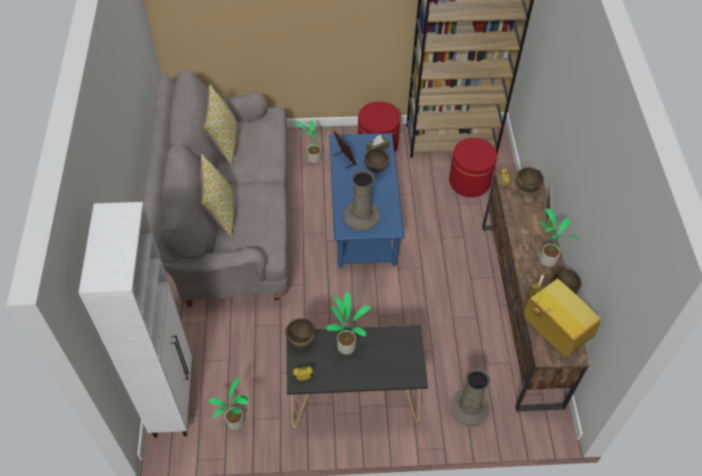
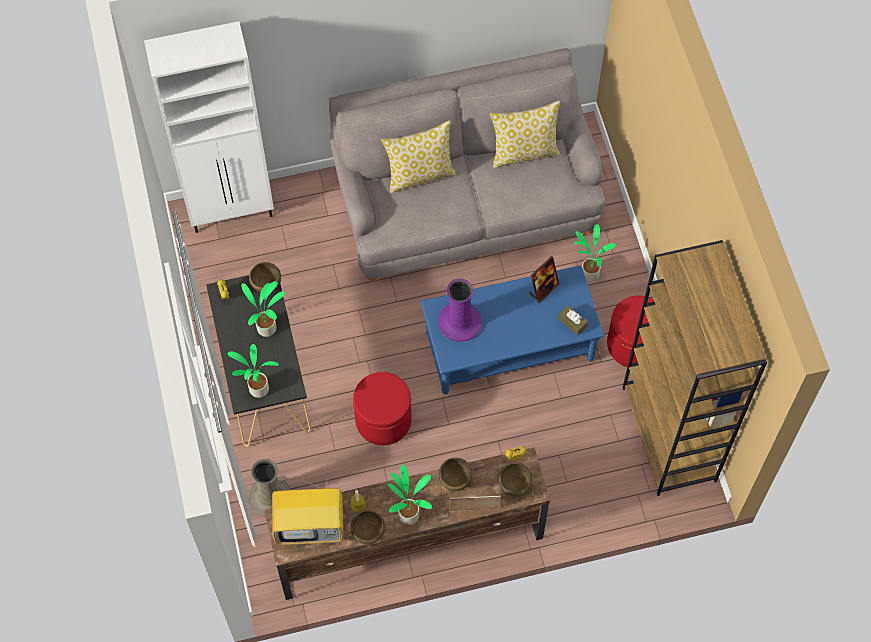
camera: 80 degrees right, 10 degrees up
(236, 423) = (216, 273): potted plant -> potted plant (257, 389)
(361, 216) = (460, 322): beige vase -> purple vase
(376, 169) = (537, 326): brown bowl -> brown bowl (455, 481)
(469, 181) = (599, 465): red ottoman -> red ottoman (383, 420)
(553, 331) = (311, 525): television -> television turned 45 degrees clockwise

